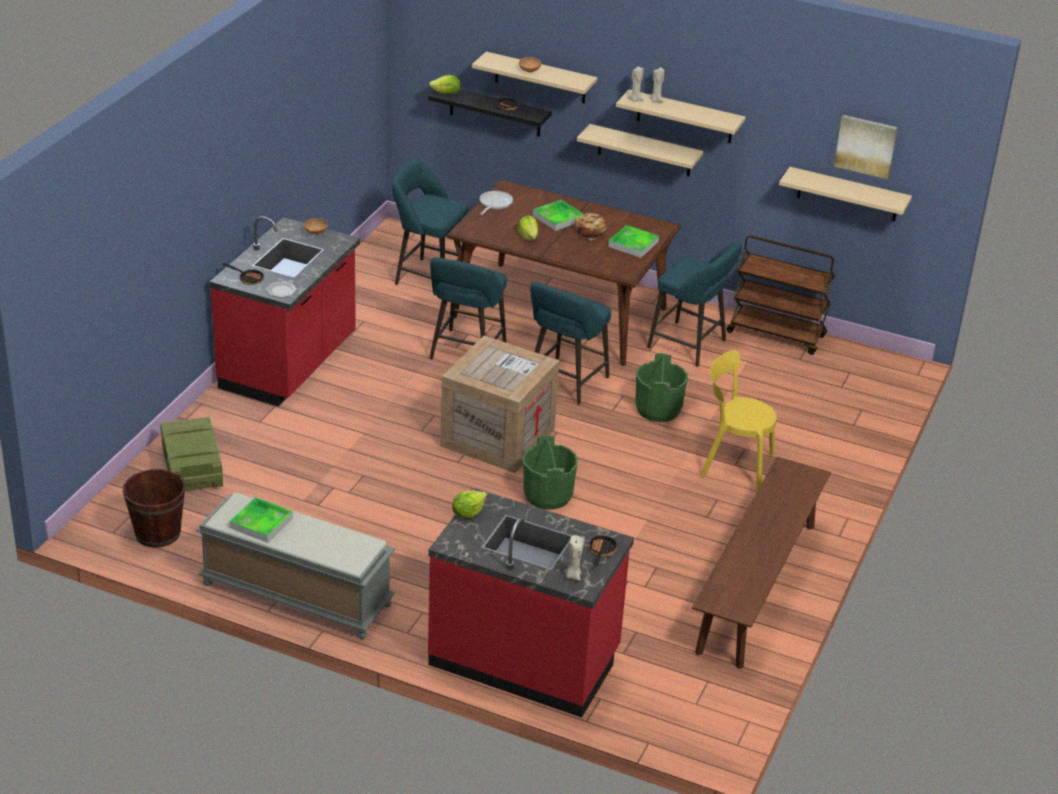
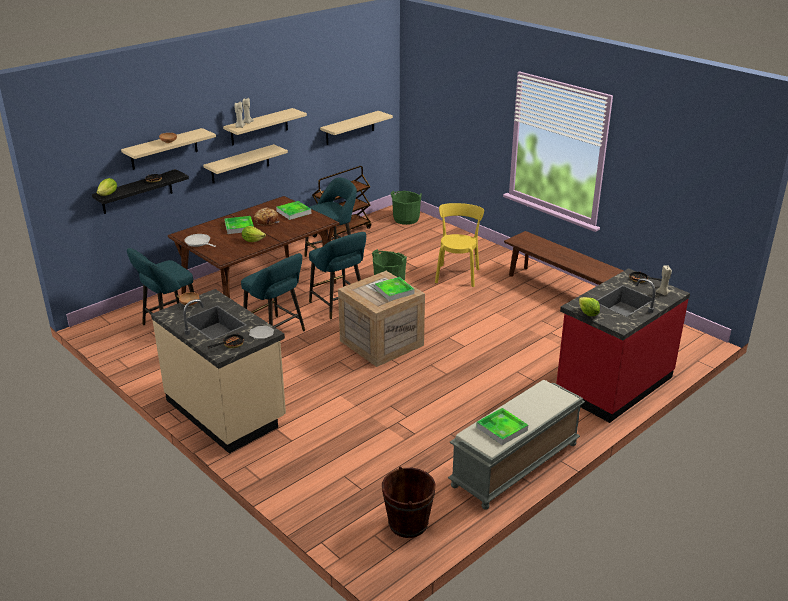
camera: 65 degrees left, 5 degrees down
(192, 468) = (330, 488): crate -> none
(289, 364) = (226, 411): red counter -> beige counter
(507, 377) = (394, 291): none -> tray
(548, 495) = (454, 339): green bucket -> green bucket (406, 219)
(733, 464) = (457, 274): yellow chair -> yellow chair turned 150 degrees clockwise
(866, 146) = (353, 92): picture -> none

